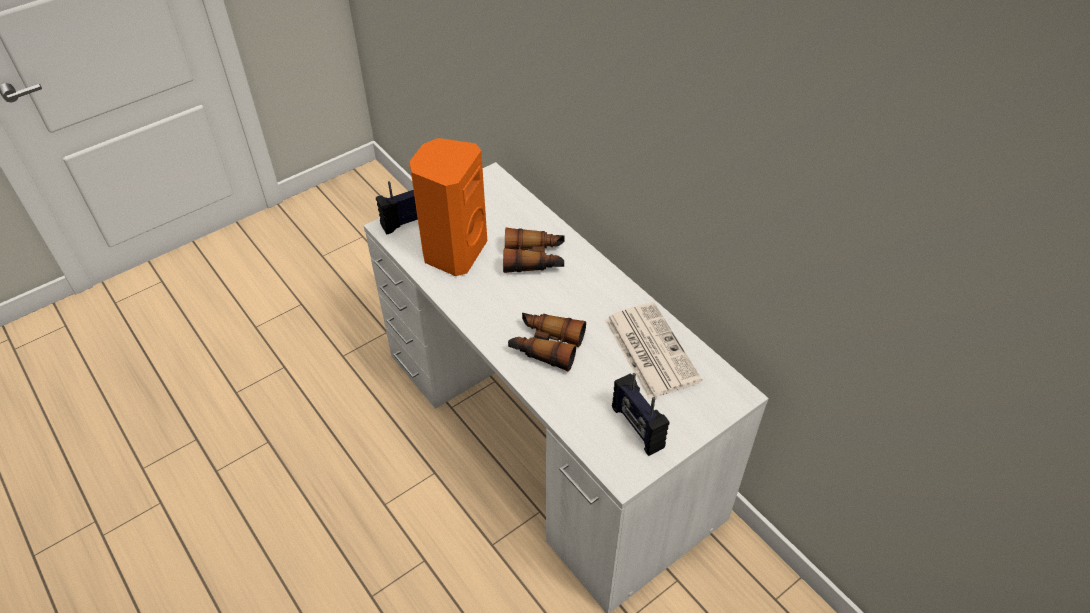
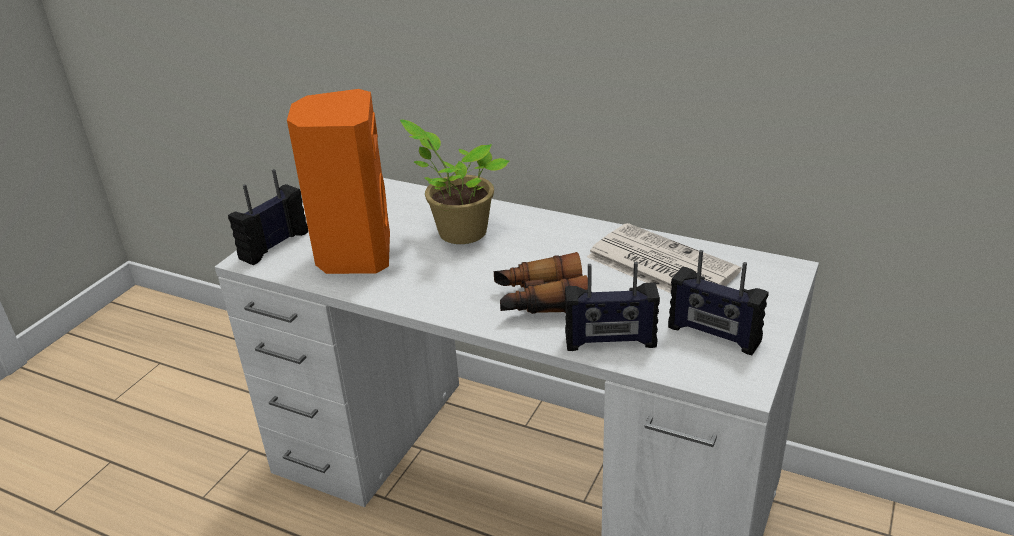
camera: 25 degrees left, 15 degrees down
(534, 259) = (458, 232): binoculars -> potted plant
(565, 402) = (610, 342): none -> radio

